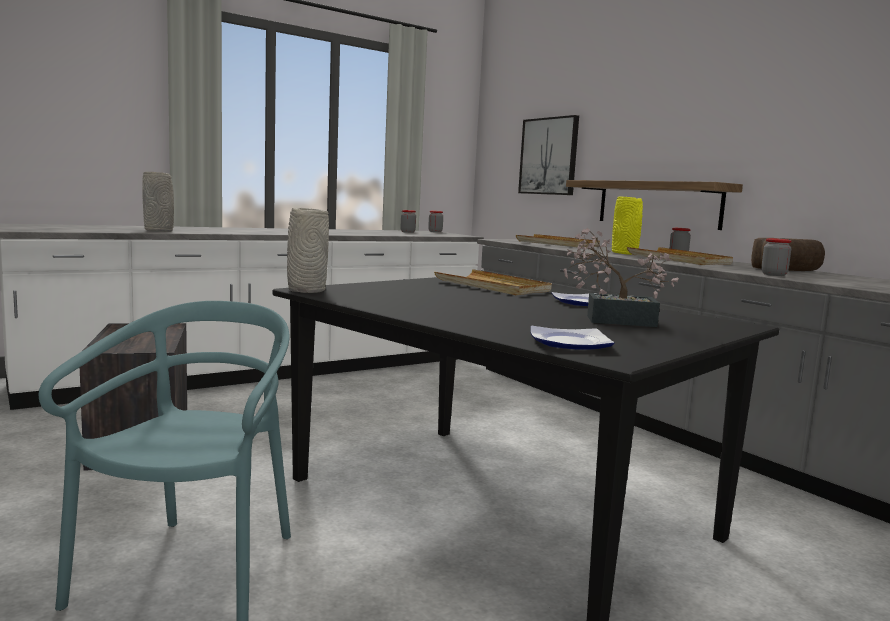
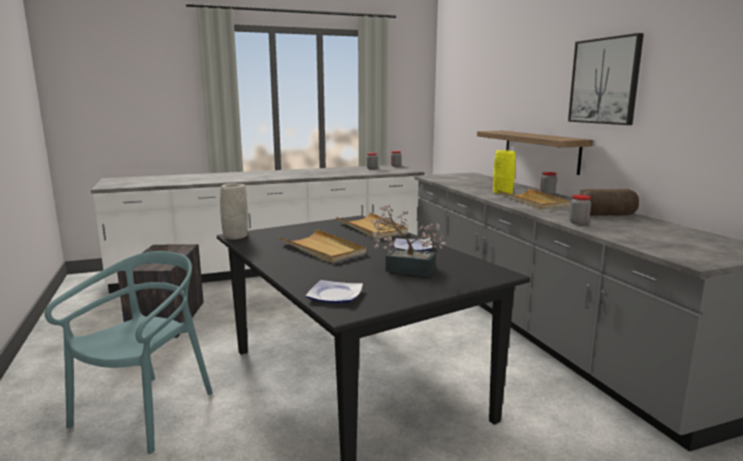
camera: 15 degrees right, 5 degrees up
(159, 231) = (190, 181): grey vase -> none
(549, 156) = (476, 108): picture -> picture (604, 81)
(557, 244) = (468, 181): beige tray -> beige tray (322, 249)

